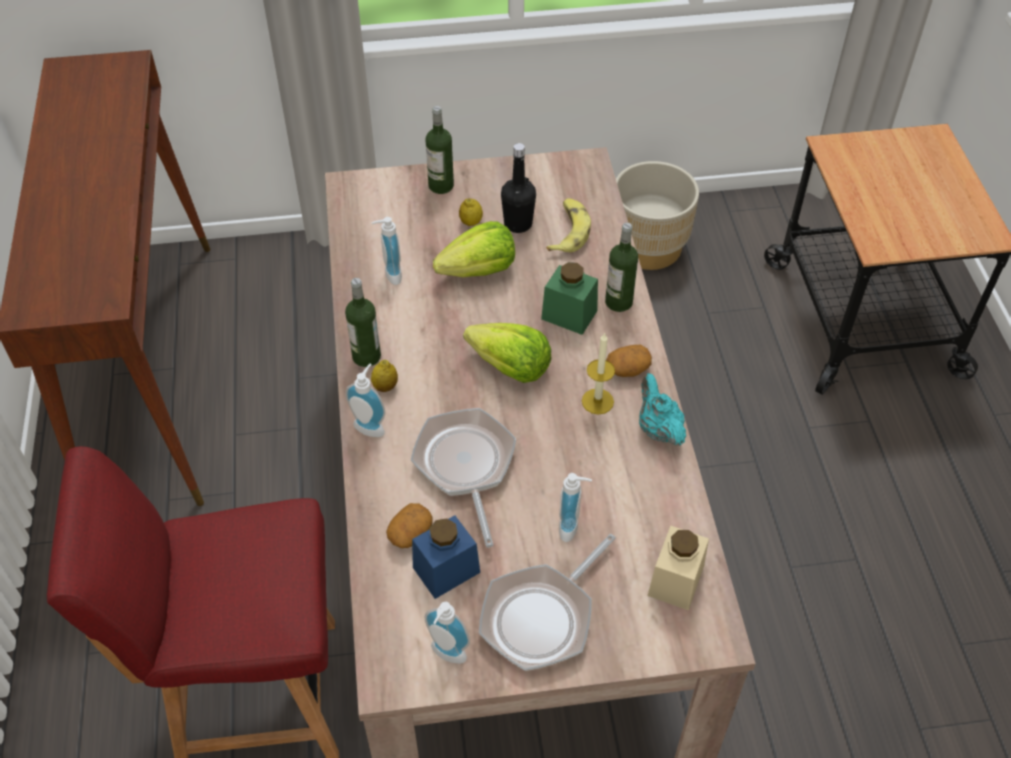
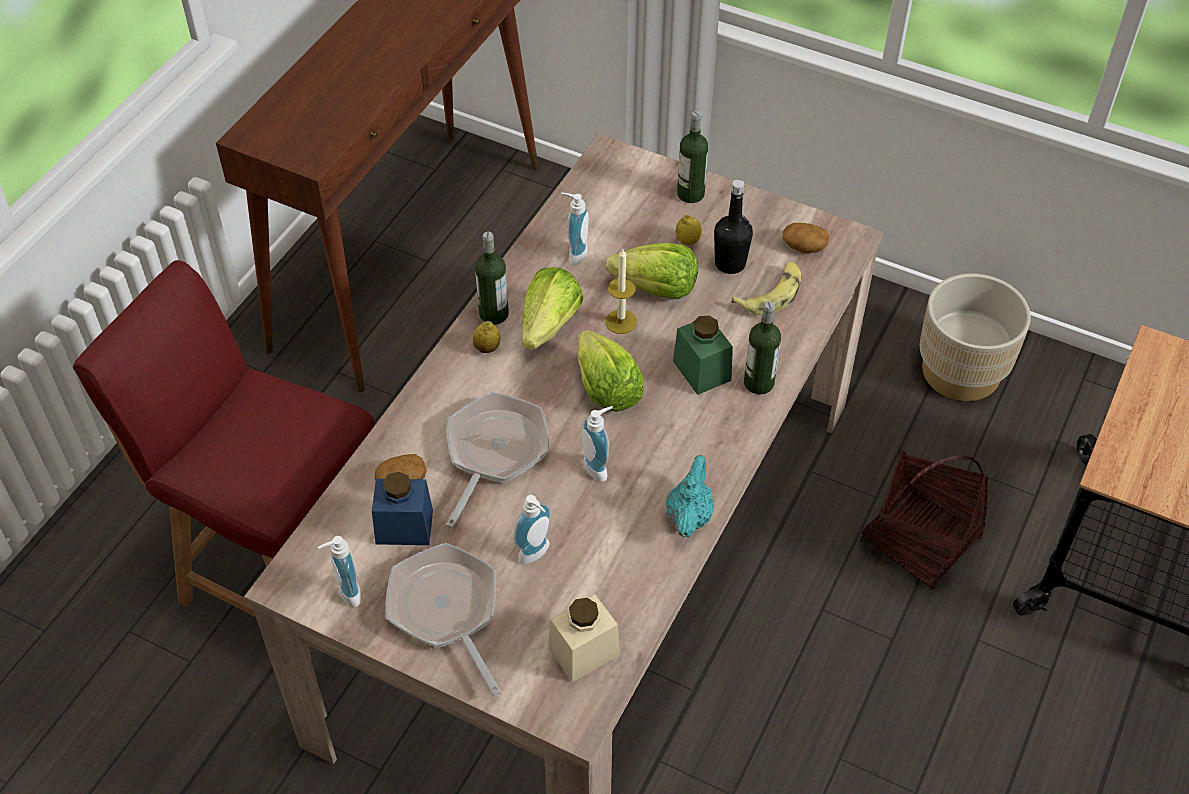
camera: 35 degrees right, 0 degrees up
(371, 425) = (447, 375): soap dispenser -> soap dispenser (599, 466)
(420, 342) = (549, 326): none -> lettuce
(542, 617) = (446, 611): frying pan -> frying pan turned 75 degrees clockwise
(597, 401) = (657, 461): candle -> candle (621, 322)
(627, 369) = (710, 448): potato -> potato (803, 246)
(717, 379) = (920, 540): none -> basket

